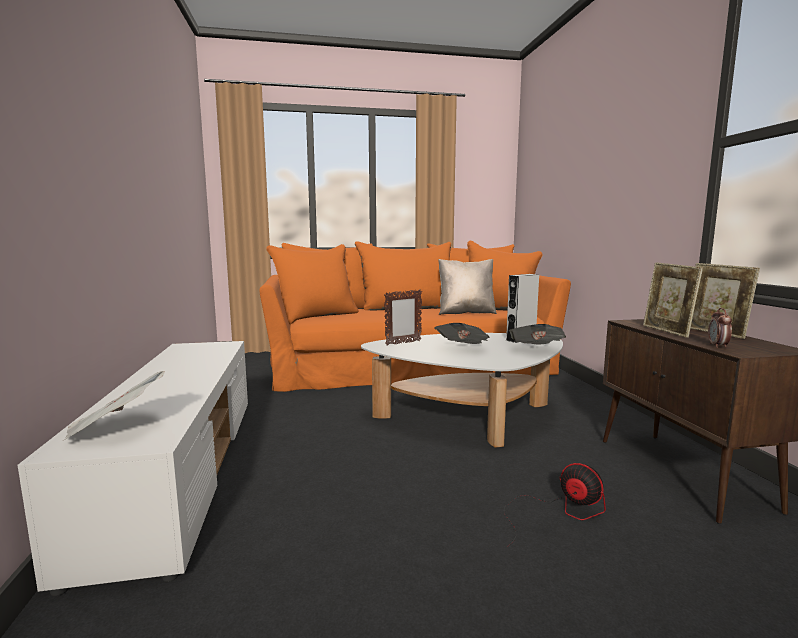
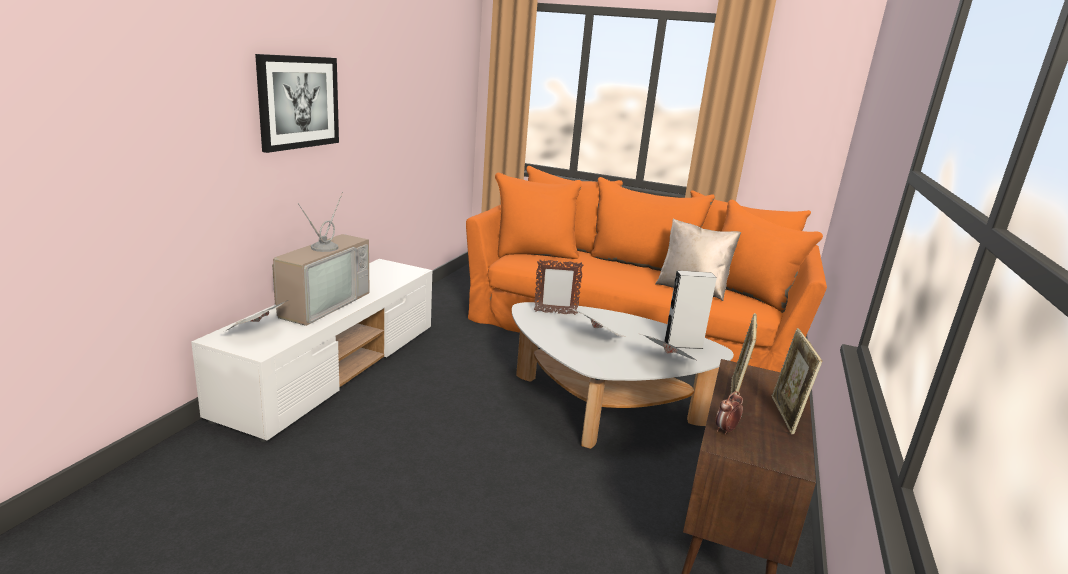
camera: 30 degrees right, 10 degrees up
(95, 136) = (298, 102): none -> picture
(163, 385) = (321, 303): none -> television
(558, 512) = (547, 520): fan -> none

